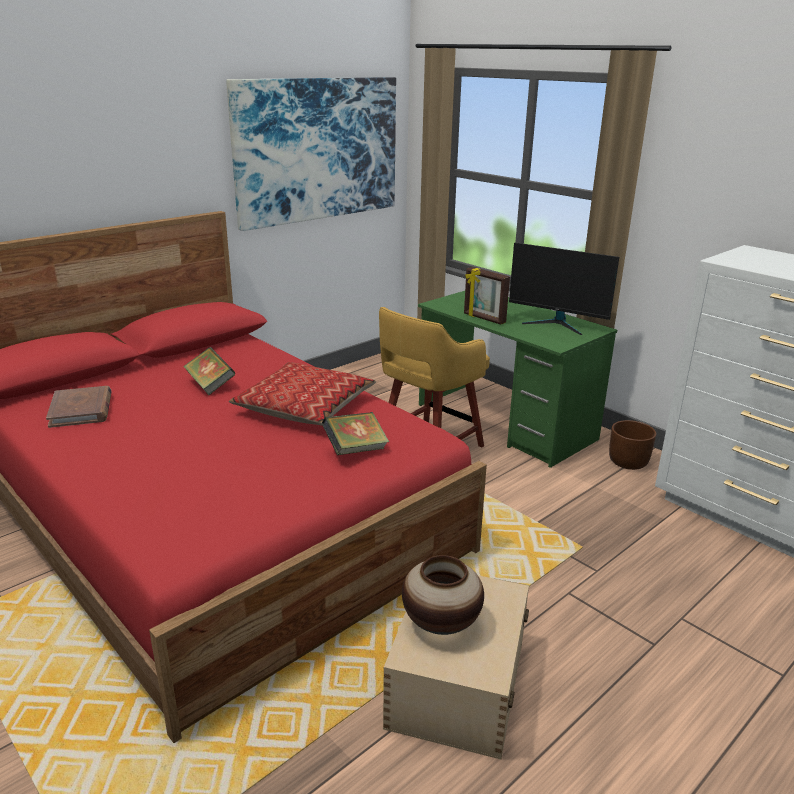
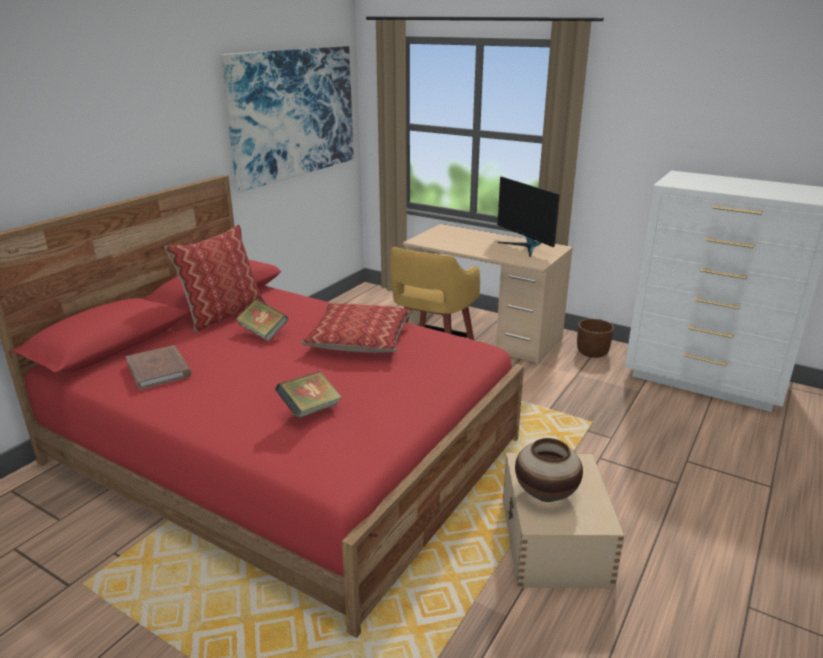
camera: 15 degrees left, 0 degrees up
(185, 360) = (223, 314): none -> pillow
(355, 449) = (429, 368): book -> book (310, 410)
(484, 318) = (465, 249): picture frame -> none
(505, 422) = (483, 335): green desk -> beige desk
(557, 324) = (525, 247): monitor -> monitor turned 45 degrees clockwise

